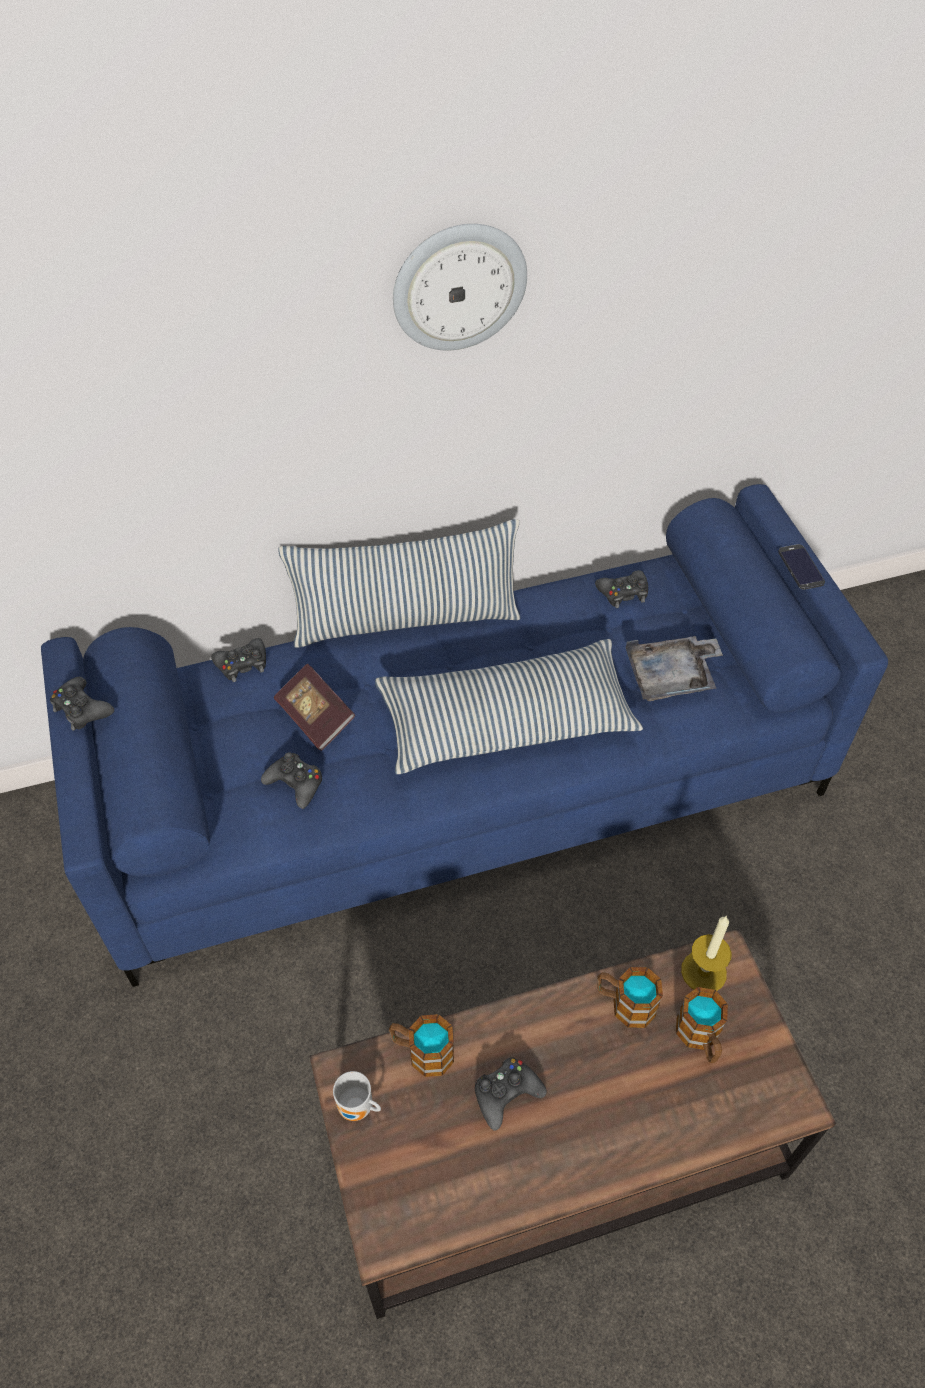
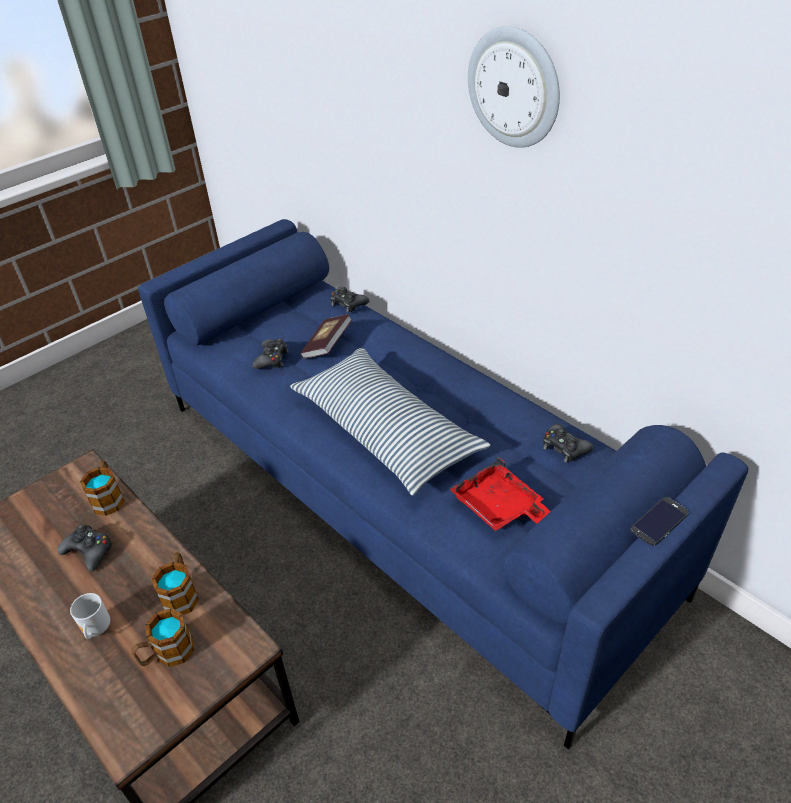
camera: 65 degrees right, 10 degrees down
(82, 709) = (242, 245): black game controller -> none
(357, 1109) = (61, 483): mug -> mug (96, 630)
(406, 620) = (439, 352): pillow -> none
(671, 677) = (498, 507): grey tray -> red tray
(703, 972) = (229, 636): candle -> none

